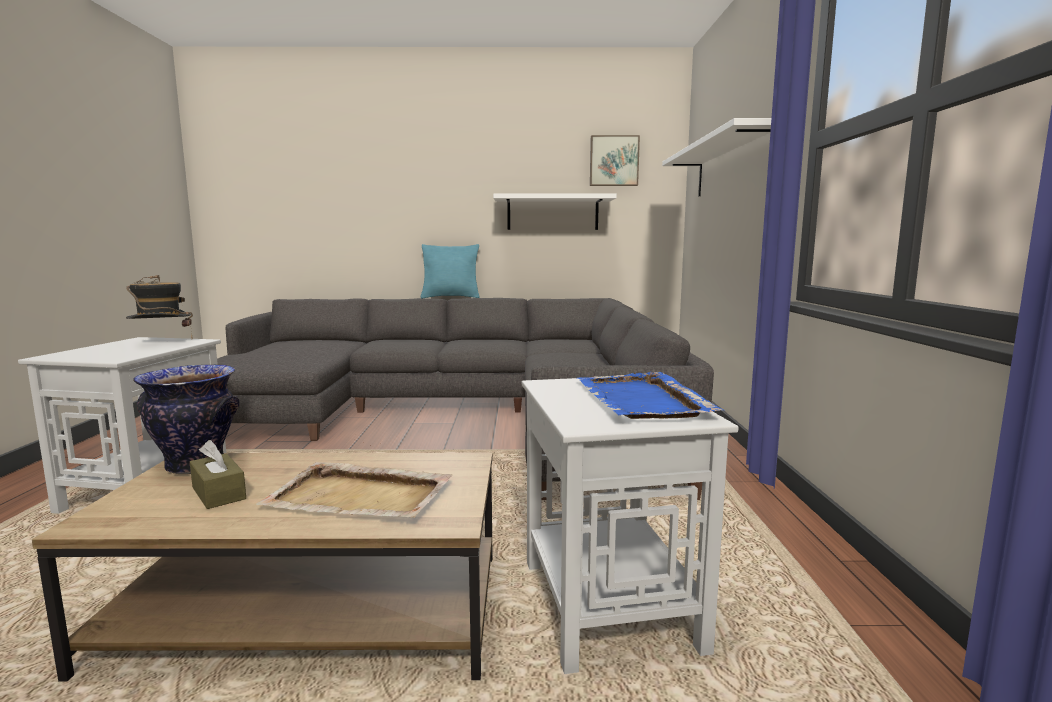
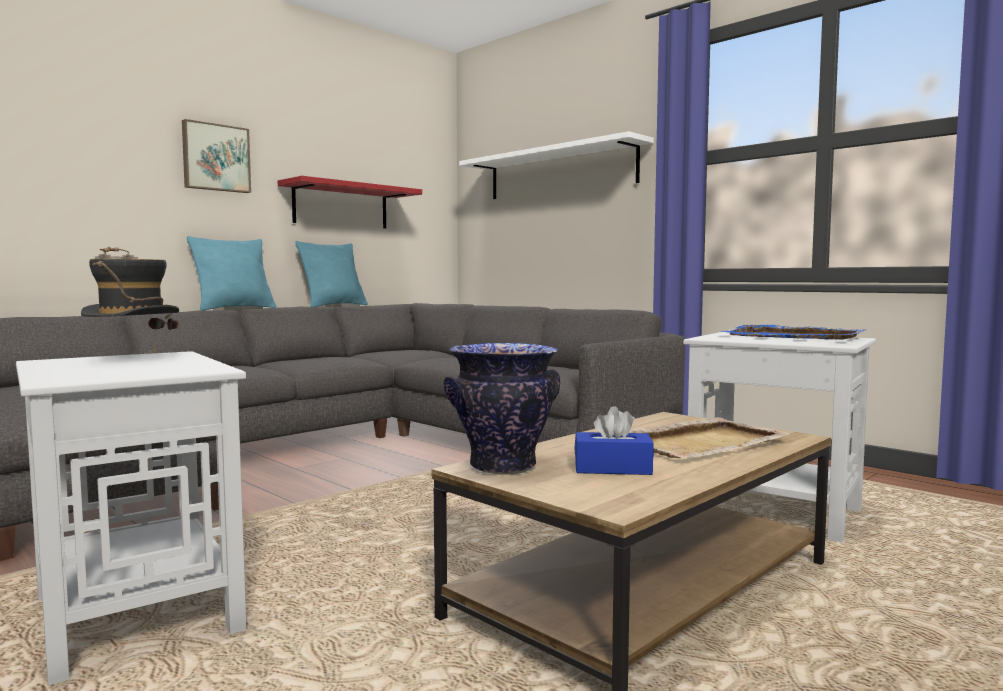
camera: 45 degrees left, 5 degrees down
(218, 493) = (612, 468): brown tissue box -> blue tissue box
(534, 298) = (334, 306): none -> turquoise pillow
(552, 213) = (341, 206): white shelf -> red shelf
(614, 161) = (397, 154): picture -> picture (215, 158)

